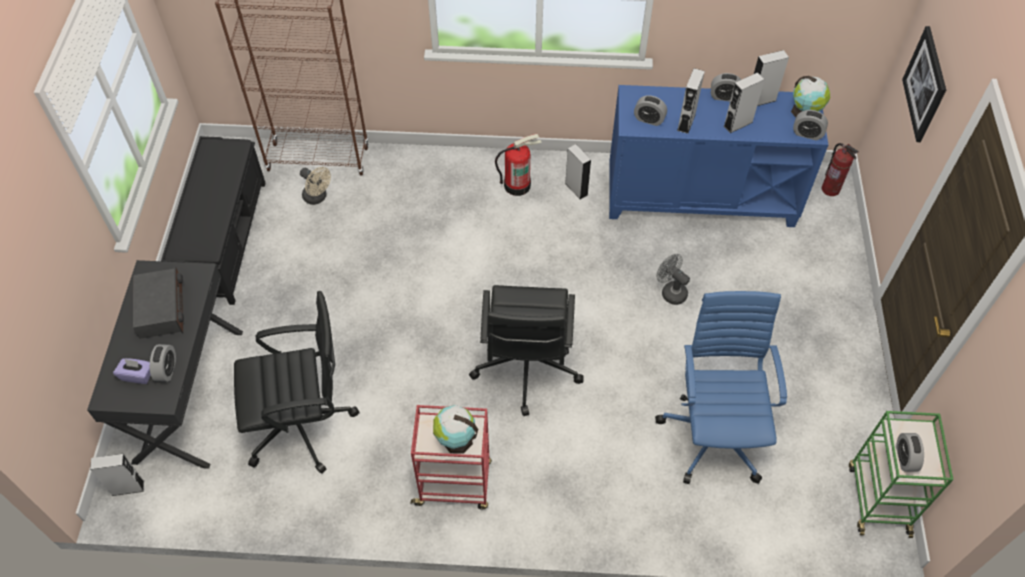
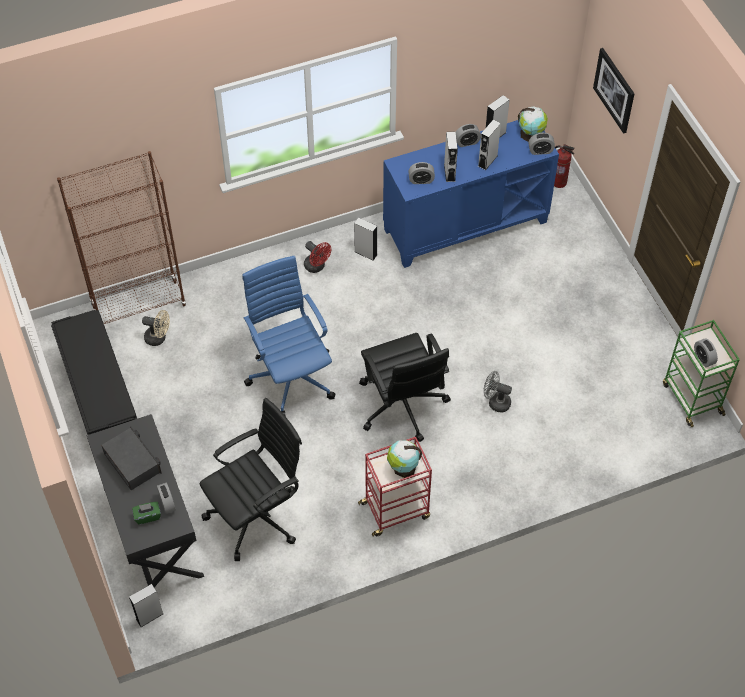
camera: 25 degrees left, 0 degrees up
(137, 375) = (147, 516): purple tissue box -> green tissue box
(517, 185) = (317, 267): fire extinguisher -> red fan
(670, 291) = (479, 307): grey fan -> grey fan (495, 402)
(715, 432) = (562, 398): blue office chair -> blue office chair (291, 376)

